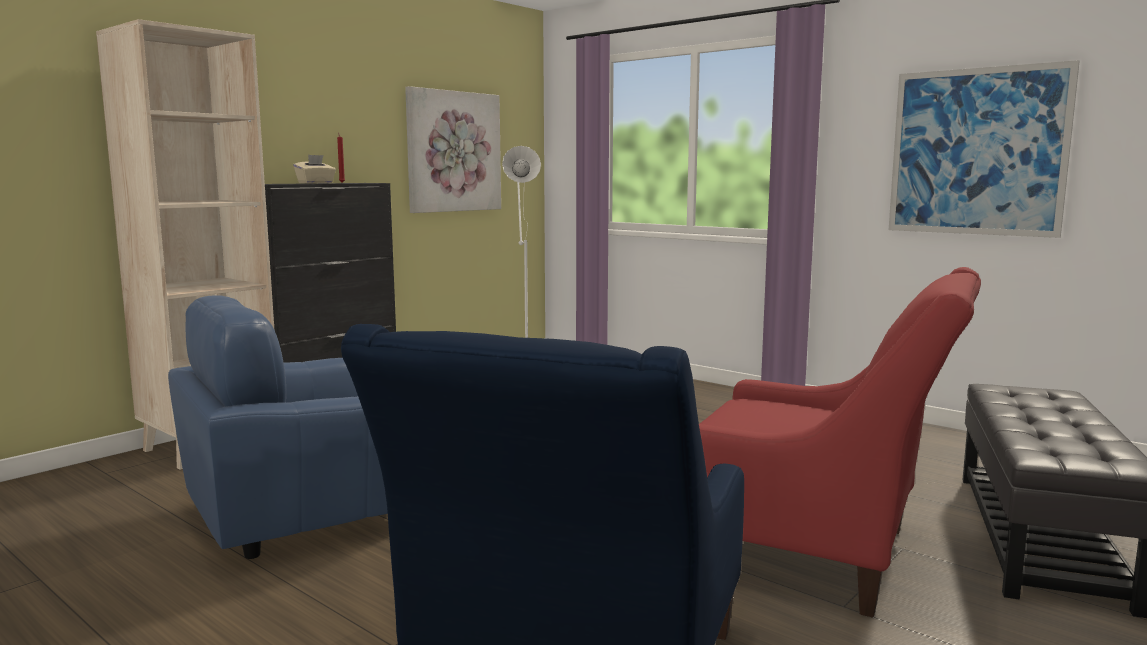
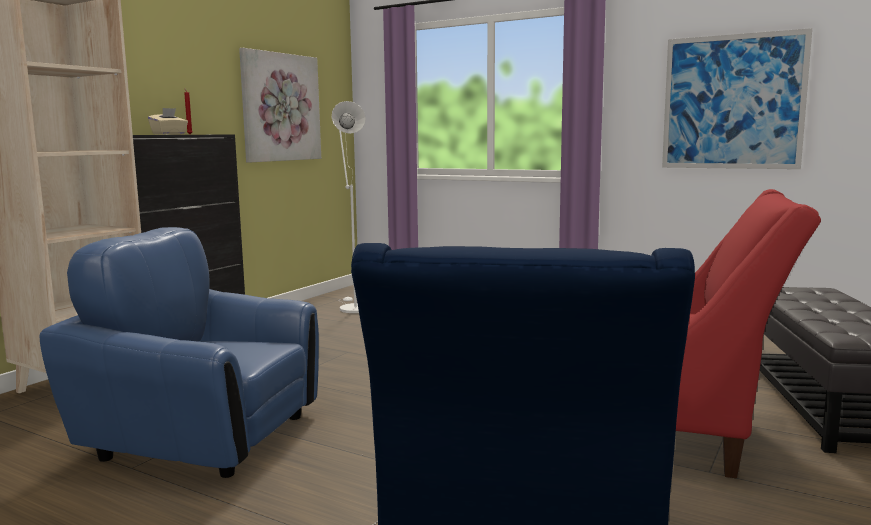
camera: 10 degrees left, 0 degrees up
(300, 512) = (202, 436): blue armchair -> blue armchair turned 60 degrees clockwise

